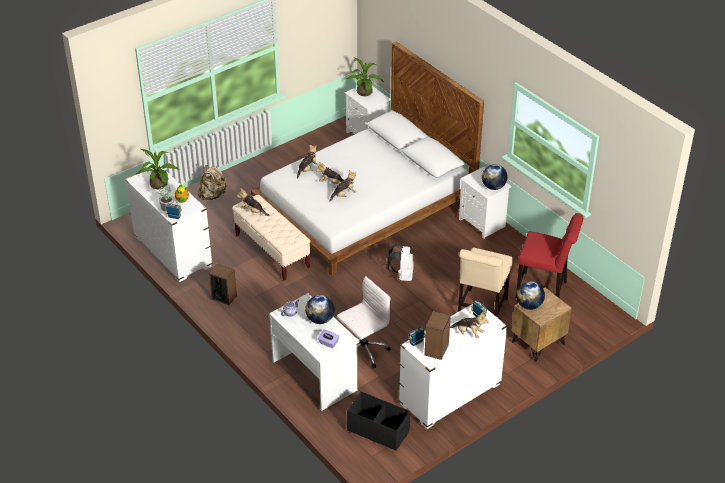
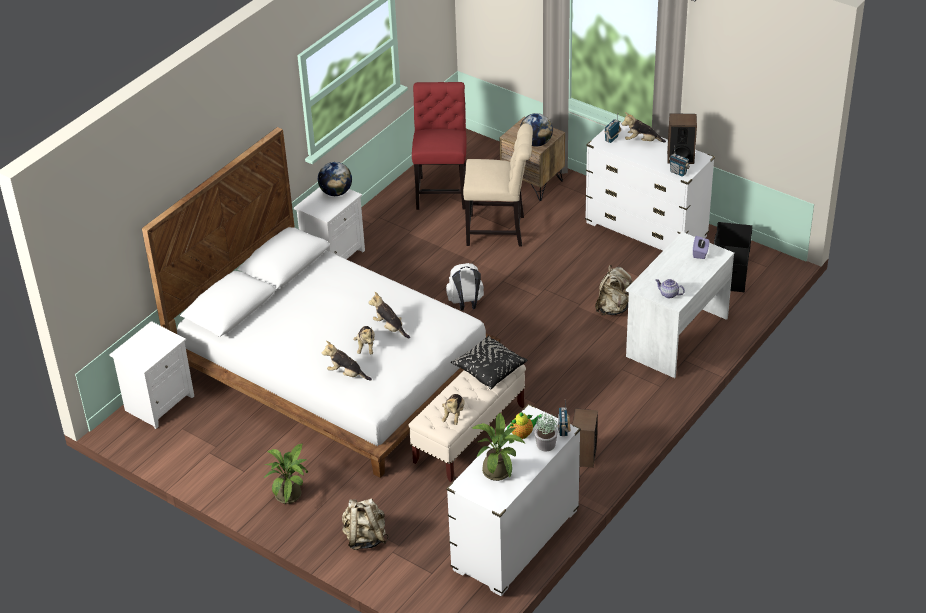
camera: 105 degrees left, 0 degrees up
(286, 234) = (489, 369): none -> black pillow
(320, 320) = (666, 268): globe -> none
(363, 350) = (614, 308): white office chair -> beige backpack
(365, 93) = (142, 349): potted plant -> potted plant (291, 493)
(468, 333) = (642, 141): plush toy -> plush toy turned 90 degrees counterclockwise

